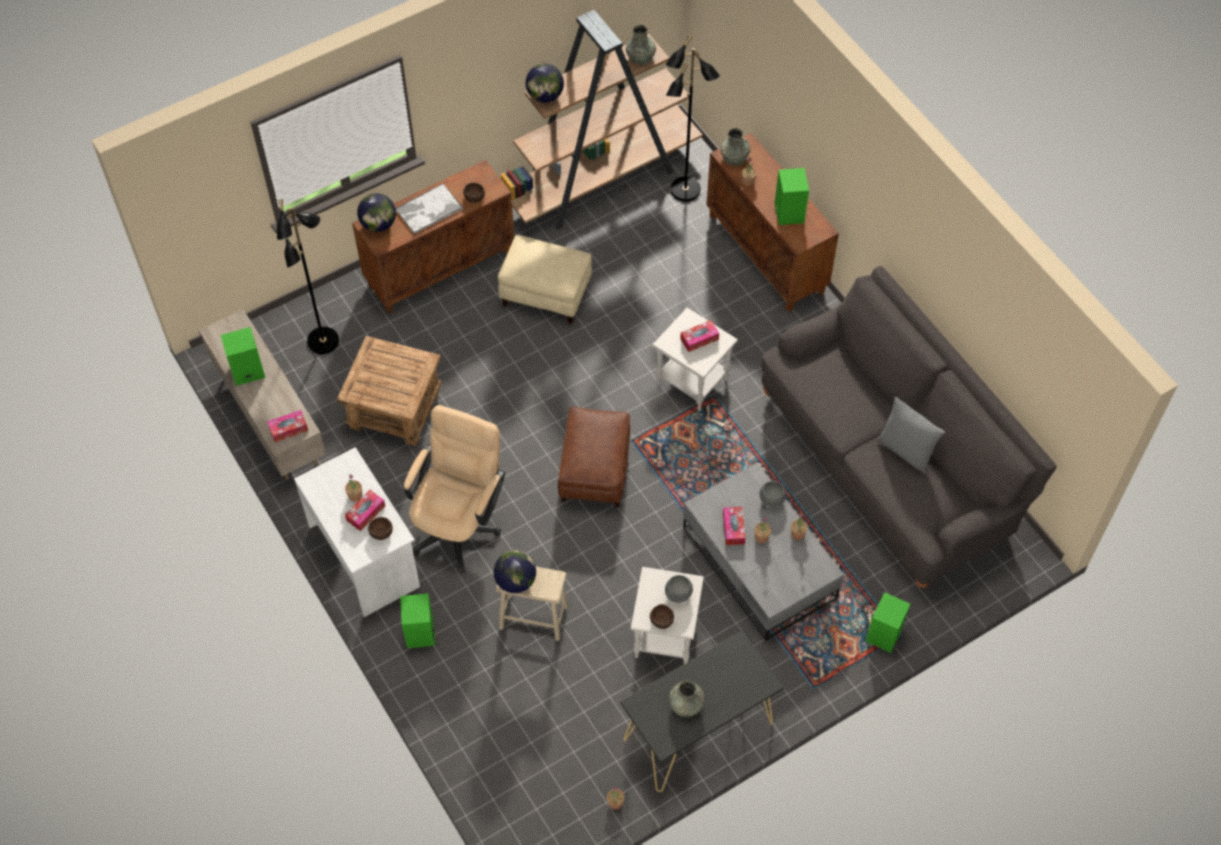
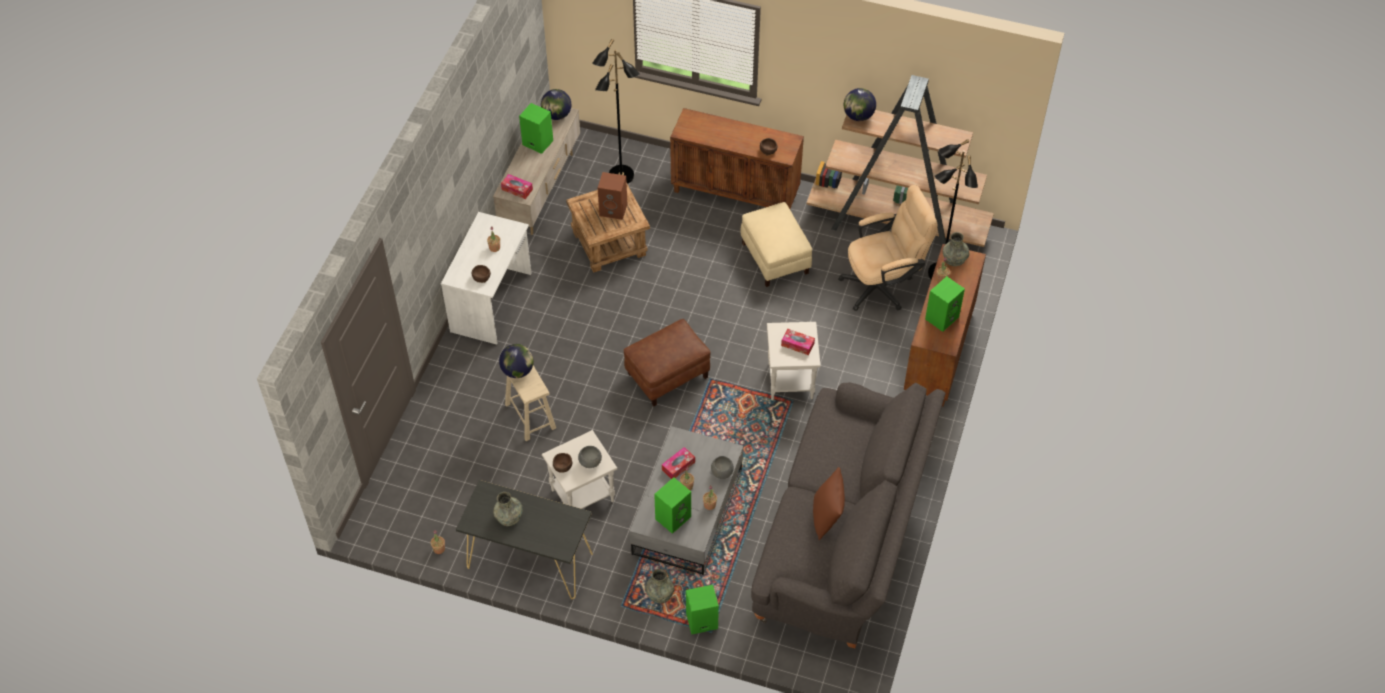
camera: 50 degrees right, 5 degrees down
(365, 513) = (487, 261): tissue box -> none
(378, 224) = (695, 120): globe -> globe (557, 115)
(391, 369) = (614, 209): none -> brown speaker
(419, 632) = (465, 366): green speaker -> green speaker (673, 517)
(428, 209) = (733, 135): tray -> none
(459, 522) = (560, 332): beige office chair -> beige office chair (883, 285)
(641, 56) = (948, 141): grey vase -> grey vase (660, 593)
(905, 450) = (827, 517): grey pillow -> brown pillow

